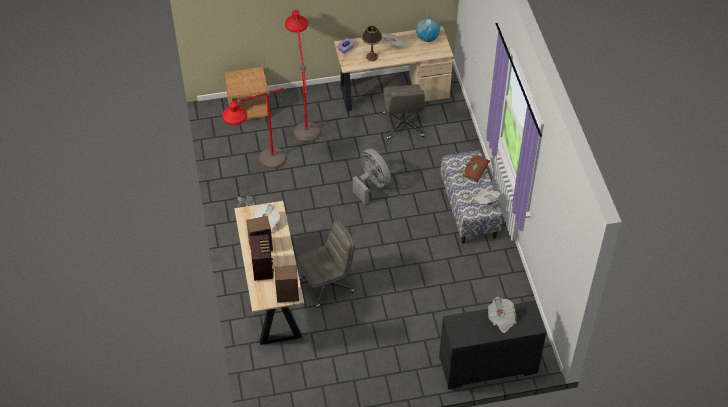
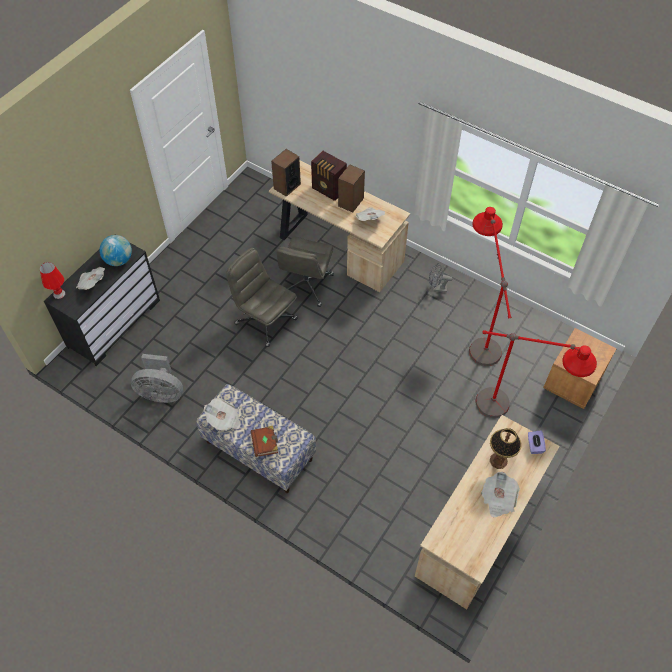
camera: 135 degrees right, 5 degrees up
(371, 185) = (372, 400): grey fan -> grey fan (161, 392)
(403, 125) = (419, 493): grey office chair -> grey office chair (265, 321)
(427, 38) = (475, 544): globe -> globe (119, 260)
(531, 329) = (59, 294): none -> red table lamp

